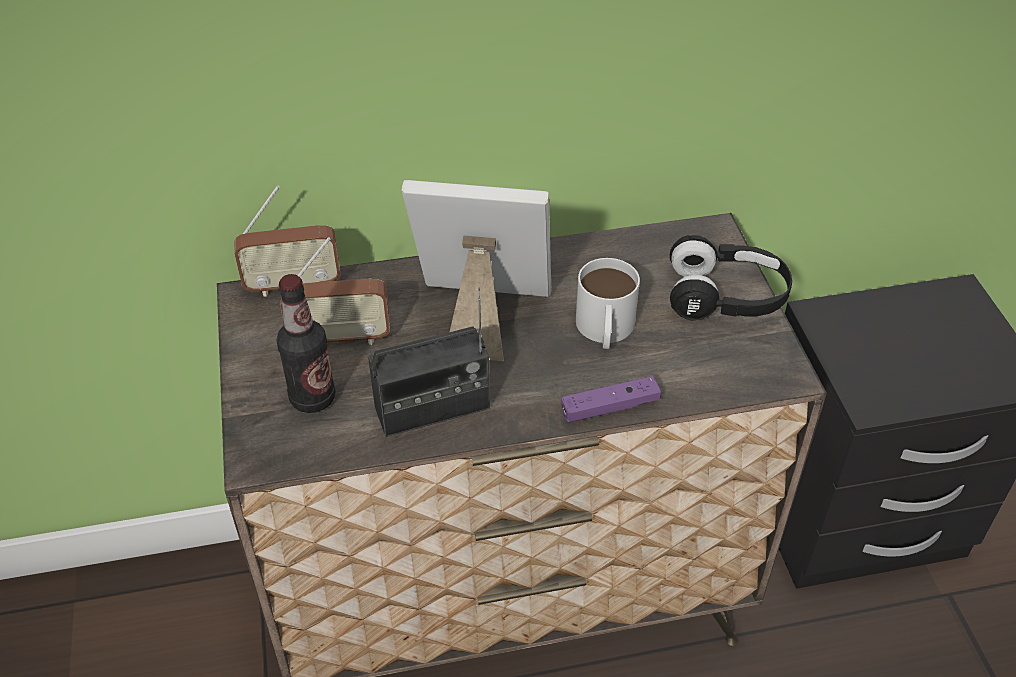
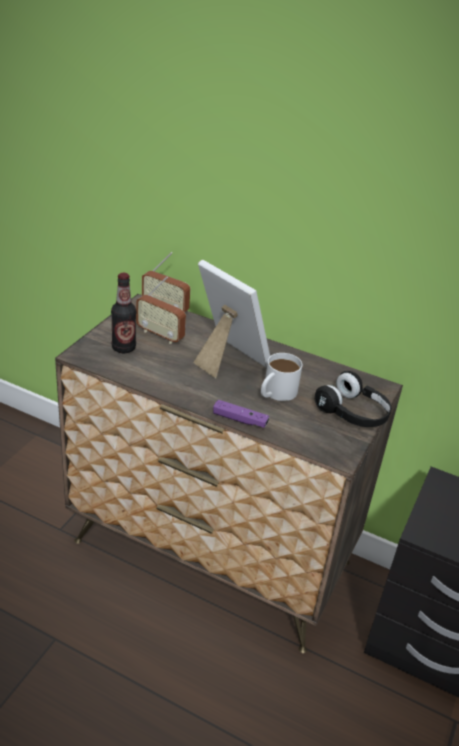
camera: 35 degrees right, 10 degrees down
(432, 408) = (165, 377): radio -> none

